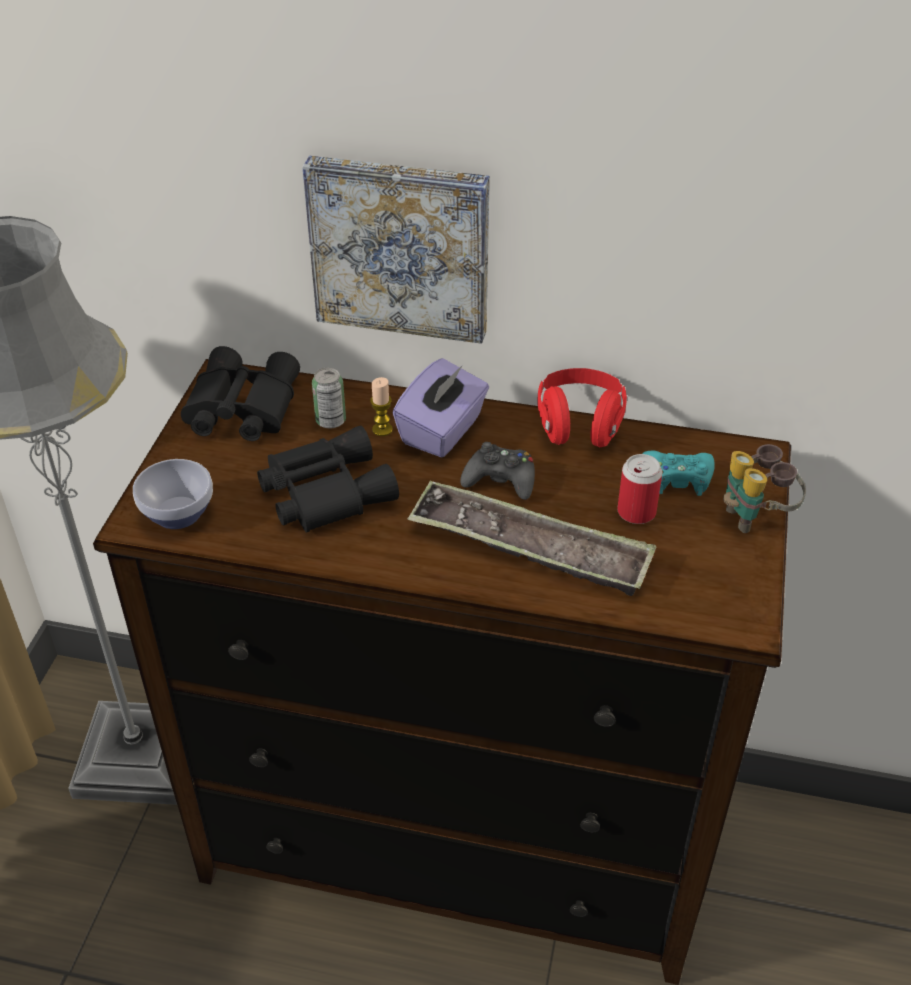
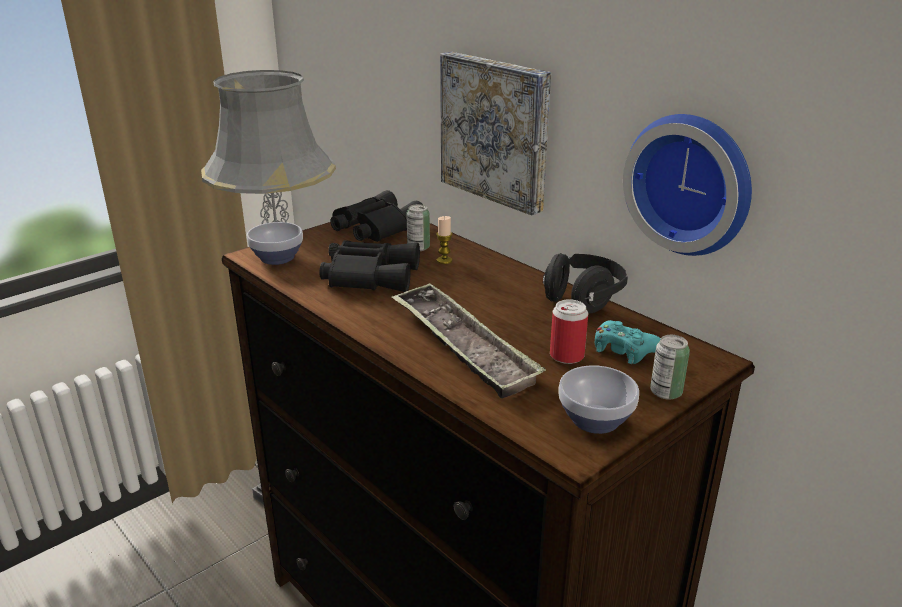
camera: 35 degrees right, 15 degrees down
(442, 431) = (482, 272): purple tissue box -> none
(500, 480) = (488, 306): black game controller -> none
(579, 425) = (583, 299): red headphones -> black headphones
(700, 280) = (691, 183): none -> wall clock
(727, 578) = (594, 419): none -> bowl
(755, 515) = (666, 392): binoculars -> can

